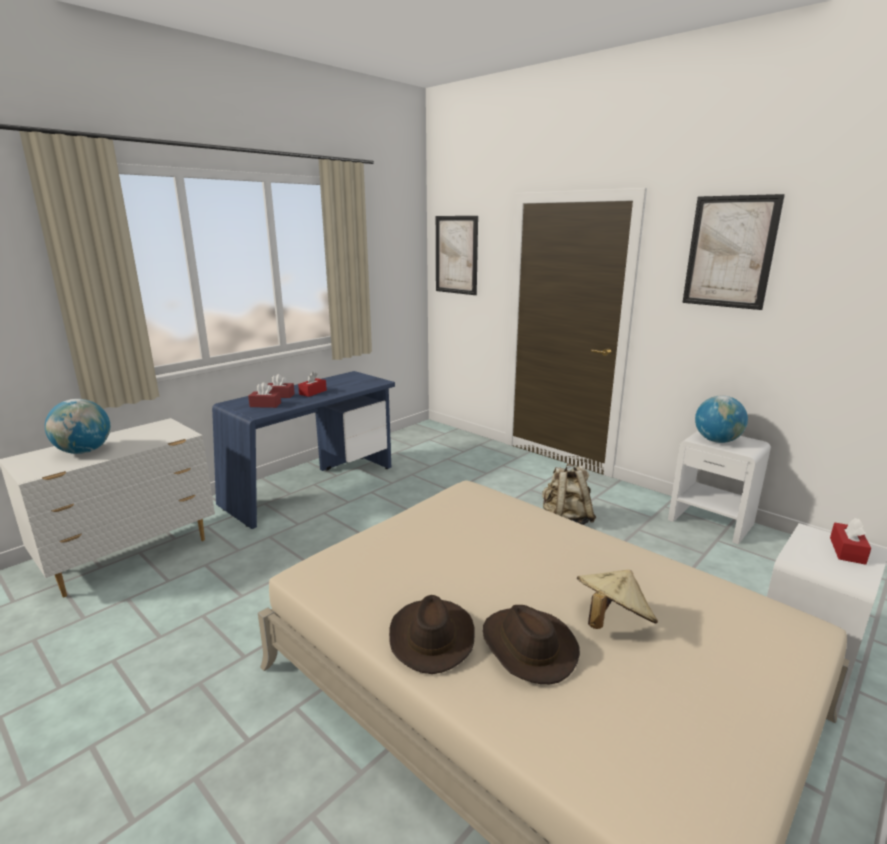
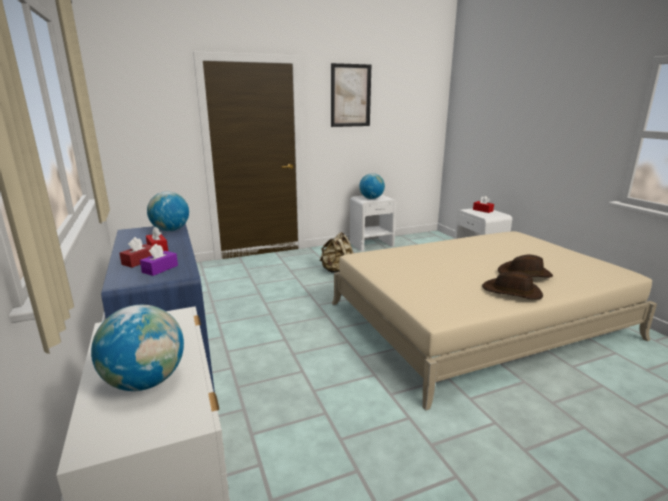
camera: 65 degrees left, 0 degrees up
(265, 405) = (160, 269): red tissue box -> purple tissue box
(366, 383) = (170, 230): none -> globe
(456, 255) = (130, 106): picture -> none
(612, 621) = (508, 256): beige hat -> none

